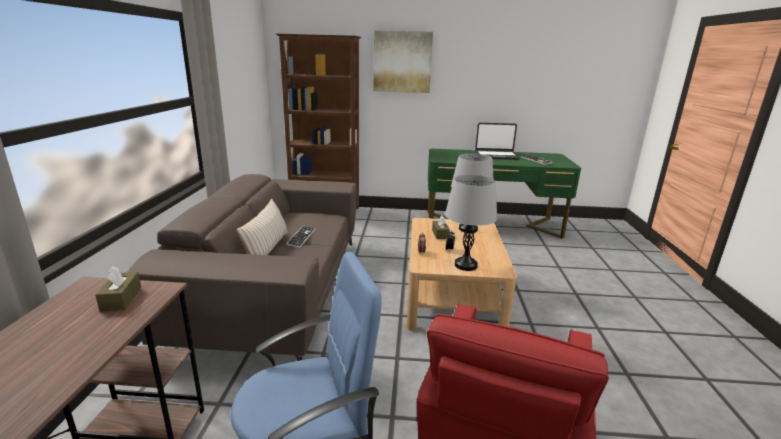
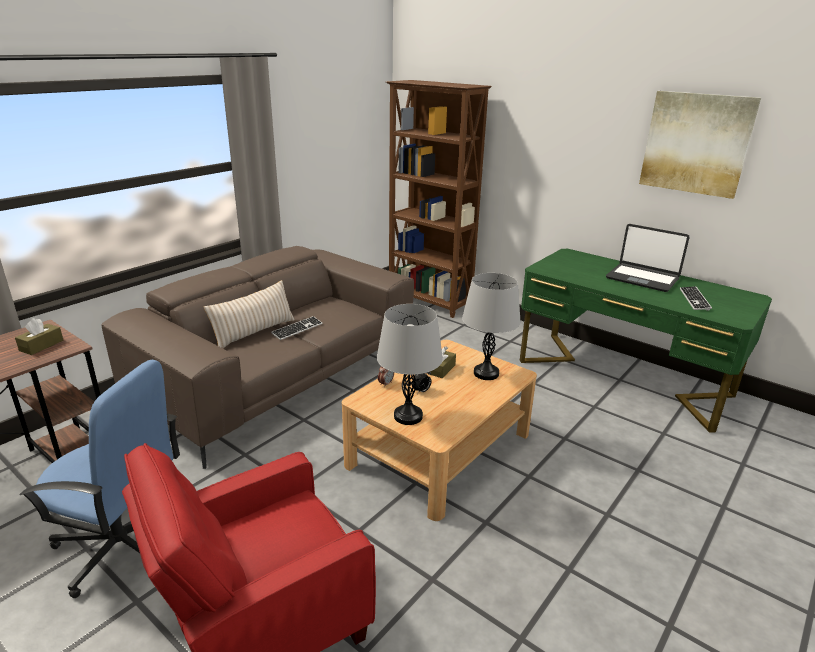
camera: 35 degrees right, 5 degrees up
(402, 62) = (541, 122): picture -> picture (696, 143)

